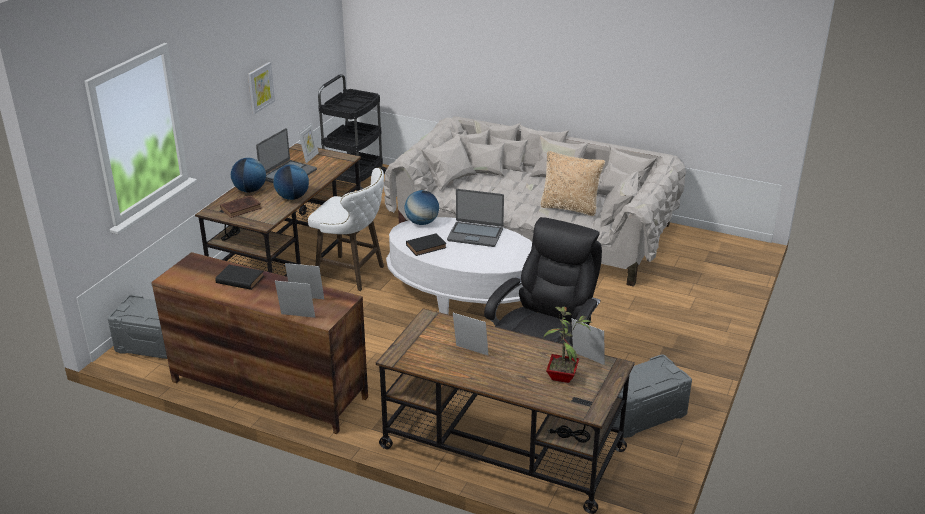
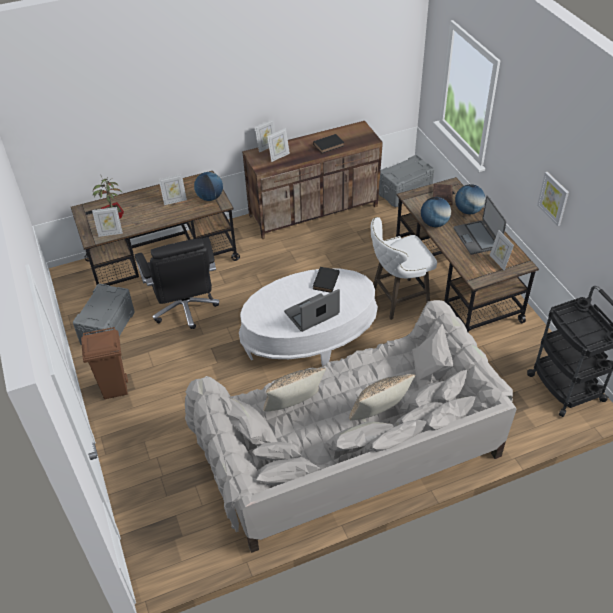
camera: 135 degrees right, 15 degrees up
(422, 222) = (361, 299): globe -> globe (210, 197)
(519, 179) = (378, 415): none -> beige pillow
(682, 356) = (115, 389): none -> brown trash can

